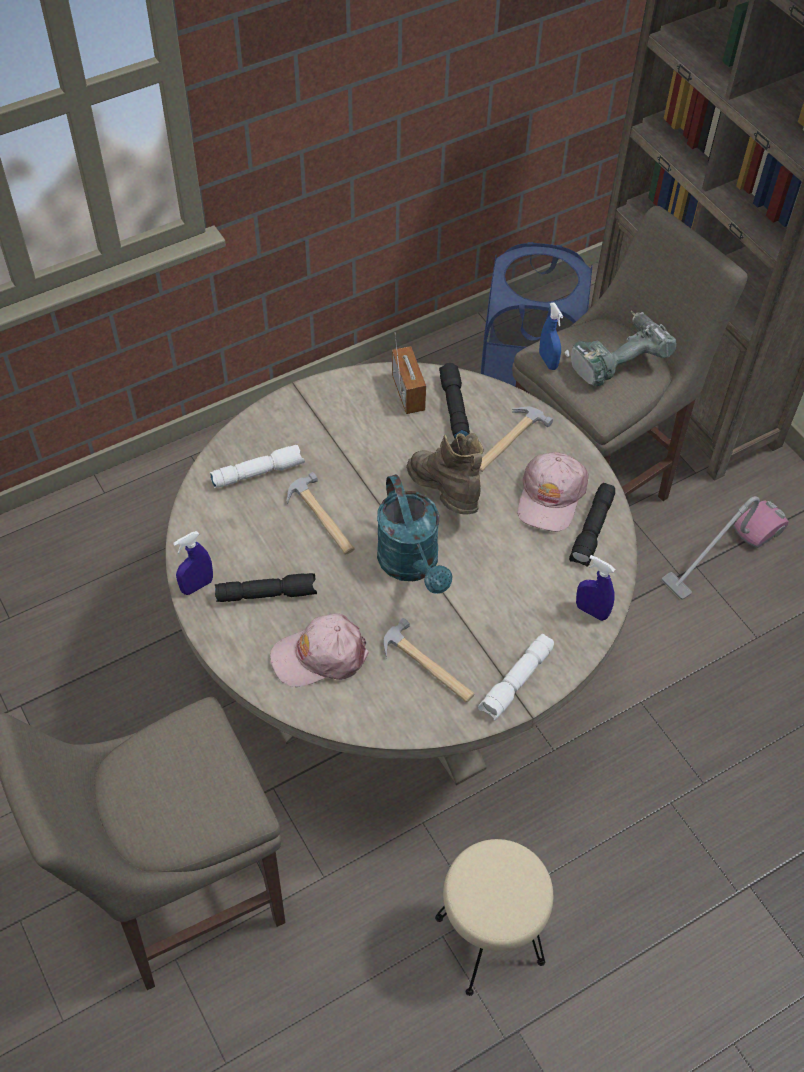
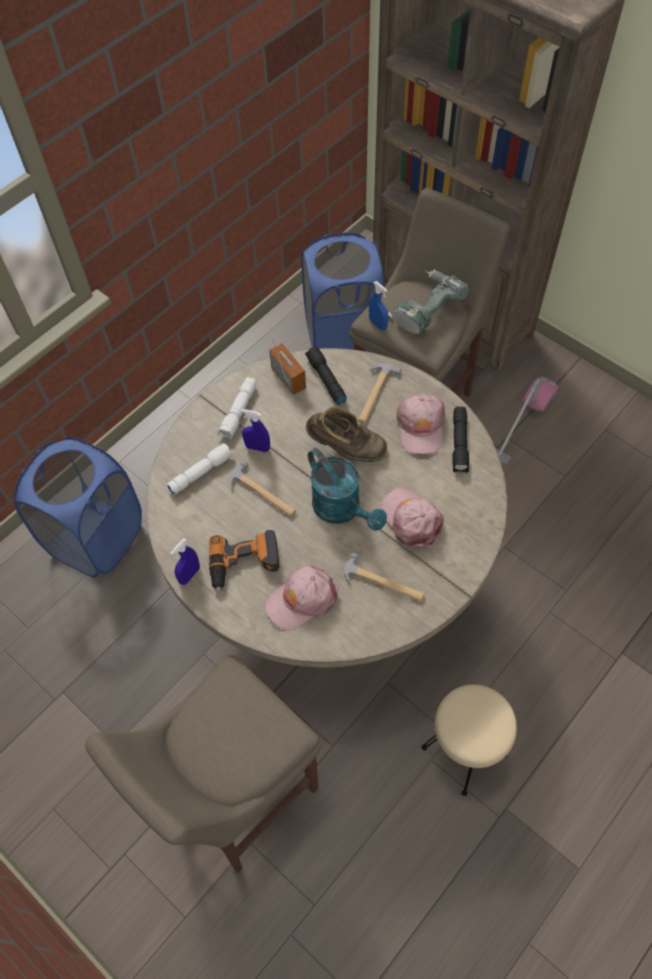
camera: 15 degrees left, 5 degrees up
(130, 537) = (97, 538): none -> blue laundry basket
(267, 593) = (244, 564): black flashlight -> power drill
(445, 496) = (346, 449): brown boot -> brown boot turned 150 degrees clockwise
(493, 602) = (411, 519): none -> pink cap
(517, 682) = (450, 574): white flashlight -> white flashlight (239, 413)
(591, 611) = (482, 505): blue spray bottle -> blue spray bottle (257, 447)

